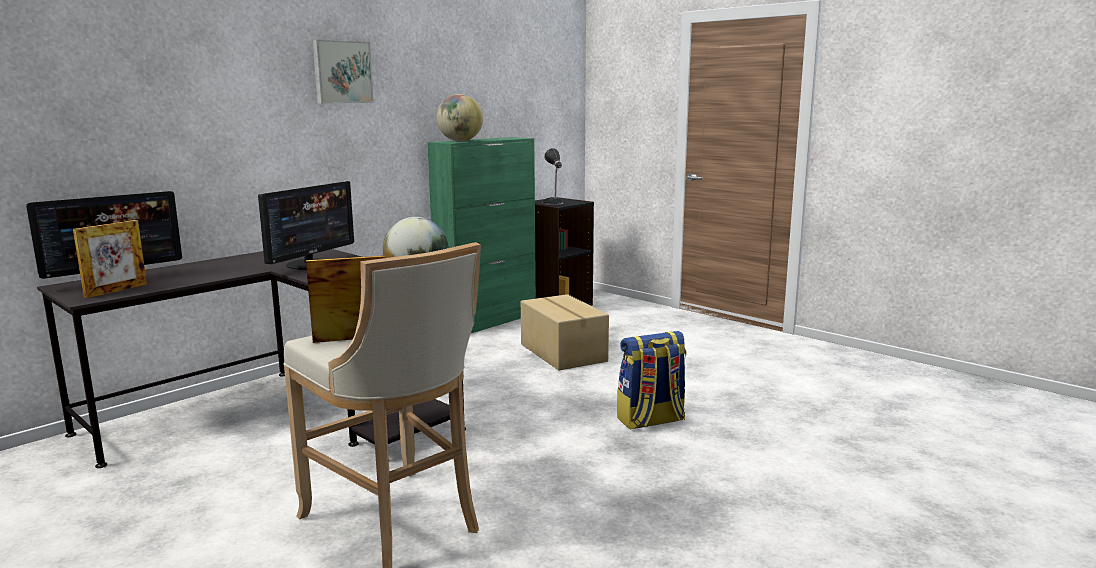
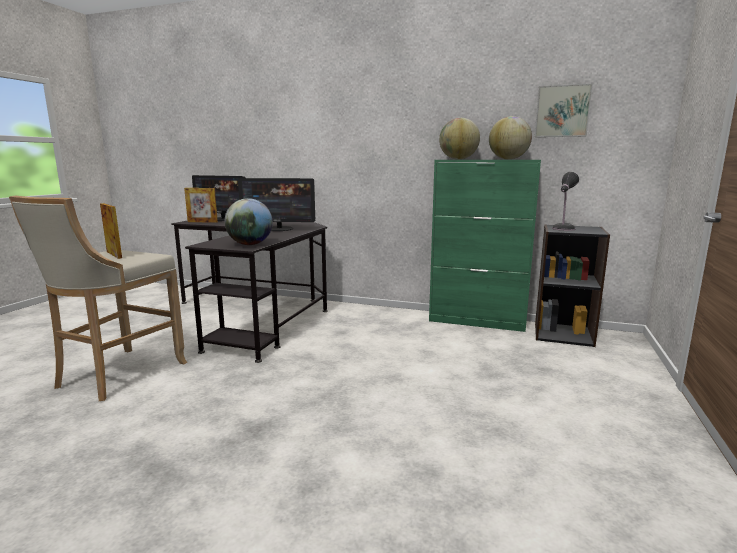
camera: 65 degrees right, 0 degrees up
(342, 72) = (371, 105): picture -> picture (562, 111)
(500, 138) = (508, 159): none -> globe
(562, 353) = (443, 361): cardboard box -> none
(651, 421) = (318, 432): backpack -> none

